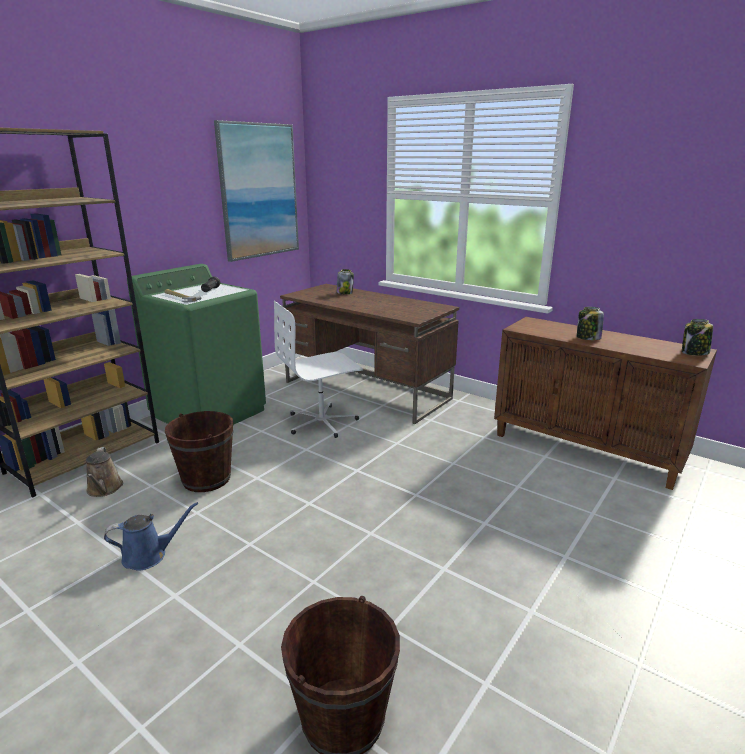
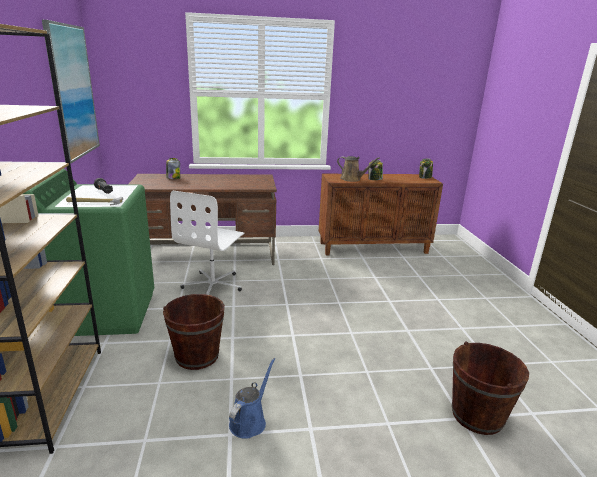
camera: 45 degrees left, 0 degrees up
(104, 489) = (120, 407): brown watering can -> brown watering can (352, 179)

